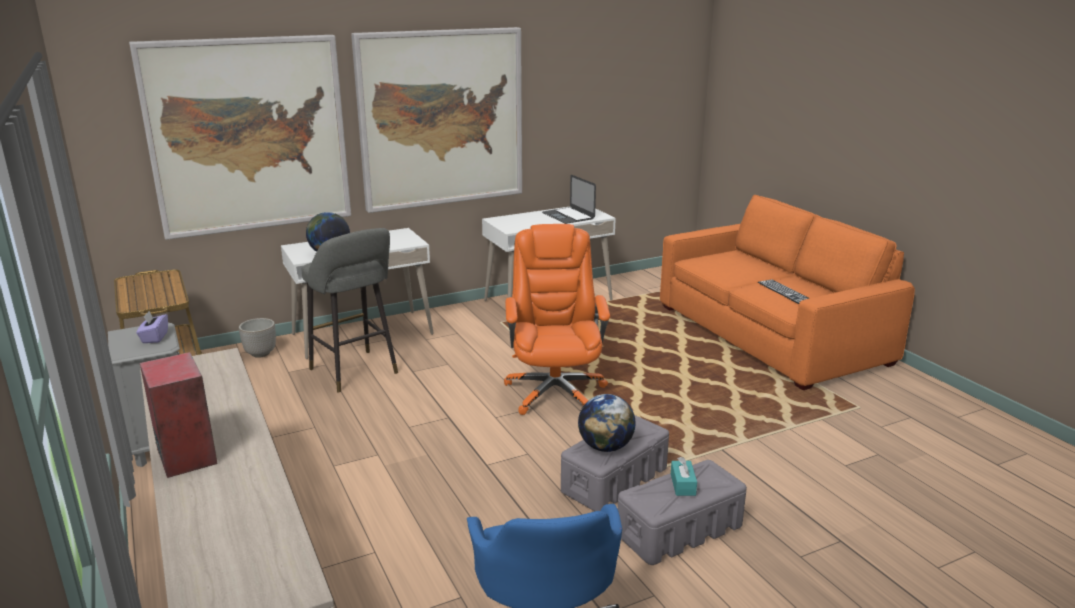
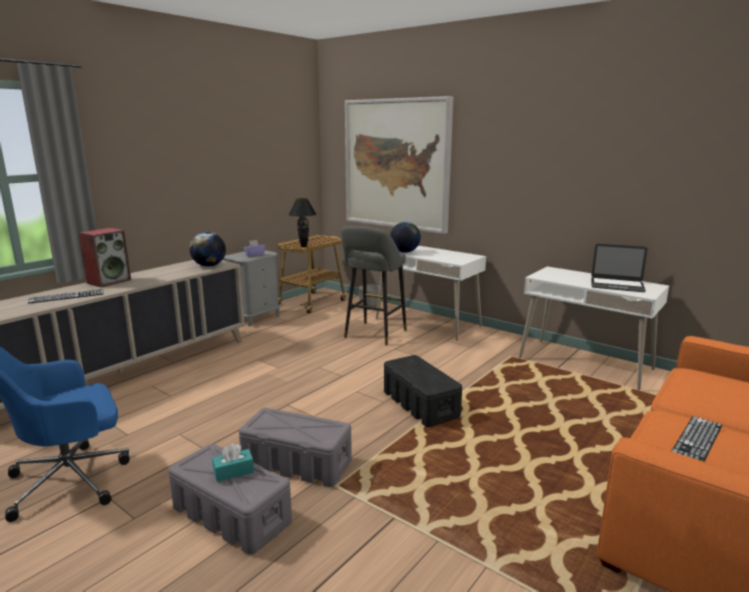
camera: 65 degrees right, 5 degrees down
(172, 298) = (303, 246): none -> black table lamp
(236, 495) = (67, 296): none -> keyboard
(441, 118) = (526, 170): picture -> none
(555, 391) = (420, 404): orange office chair -> black storage box
(568, 216) = (617, 285): laptop -> laptop turned 105 degrees counterclockwise
(606, 447) = (281, 423): globe -> globe (209, 266)

